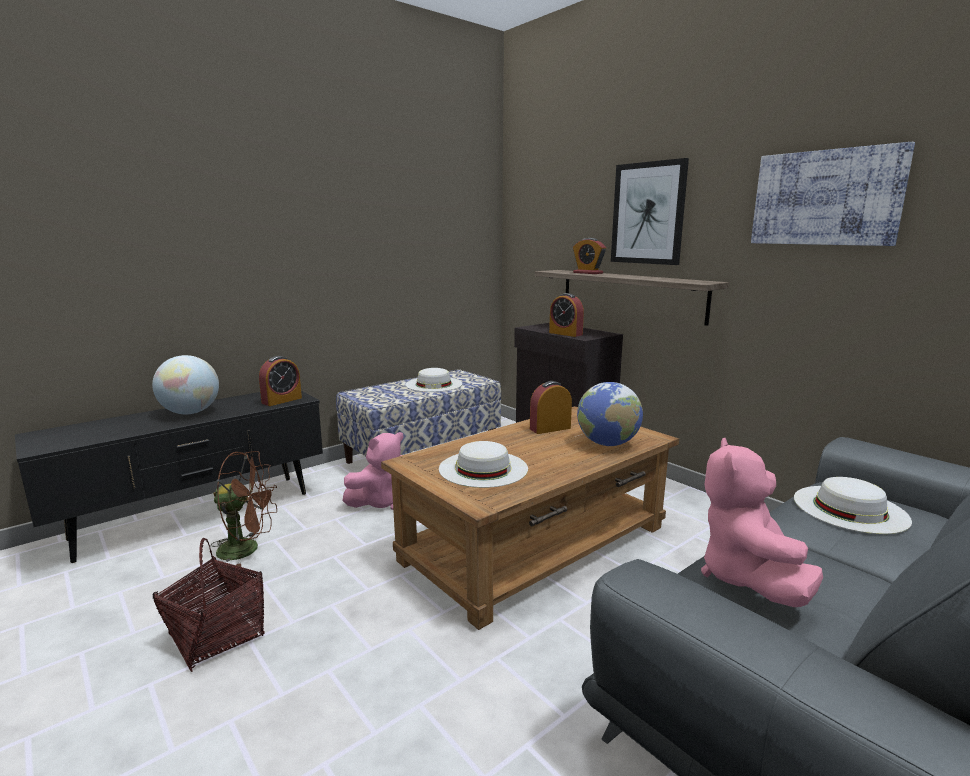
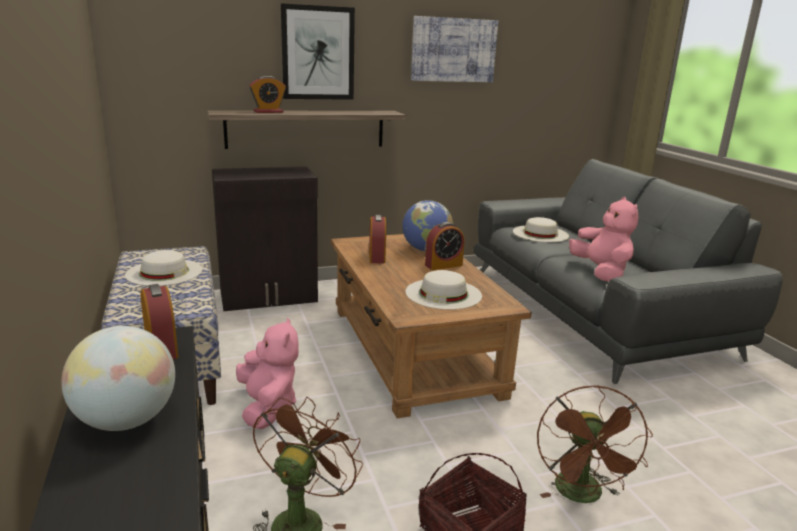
camera: 70 degrees left, 5 degrees up
(297, 715) = (582, 496): none -> brown fan
(565, 333) = (278, 175): alarm clock -> alarm clock (443, 265)
(747, 578) = (601, 272): pink plush toy -> pink plush toy turned 135 degrees counterclockwise

